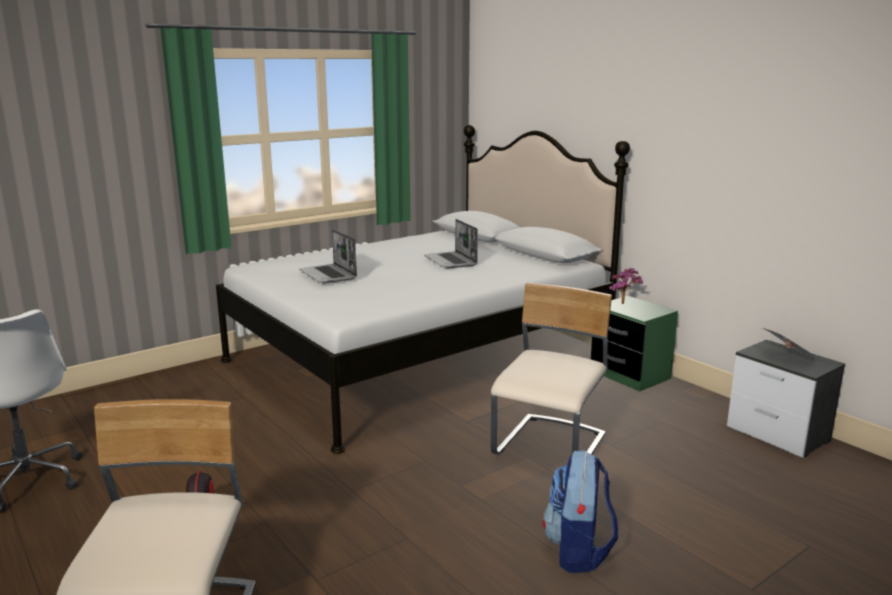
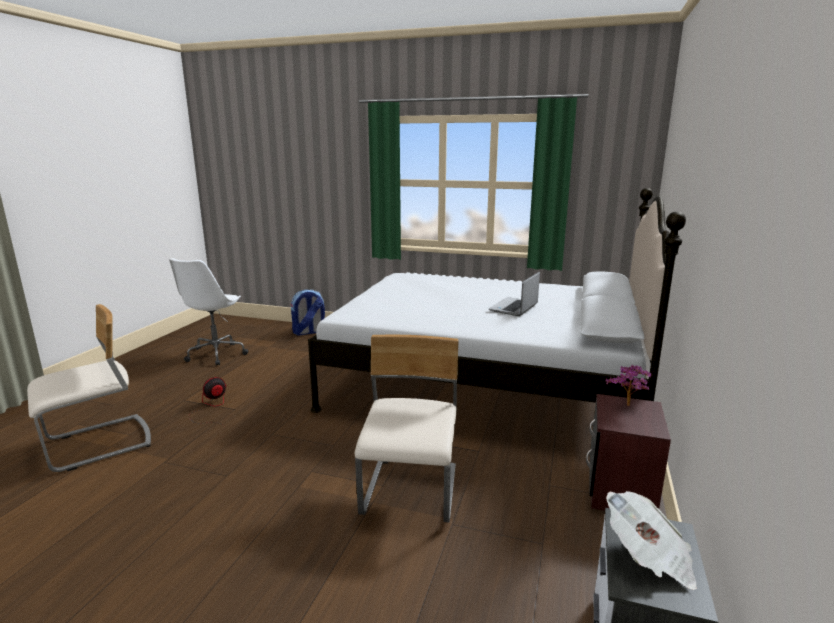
camera: 55 degrees right, 0 degrees up
(329, 275) = (411, 291): laptop -> none
(551, 447) = (411, 492): beige chair -> beige chair turned 75 degrees counterclockwise
(578, 551) = (253, 561): backpack -> backpack (309, 332)
(630, 375) = (620, 491): green nightstand -> brown nightstand

